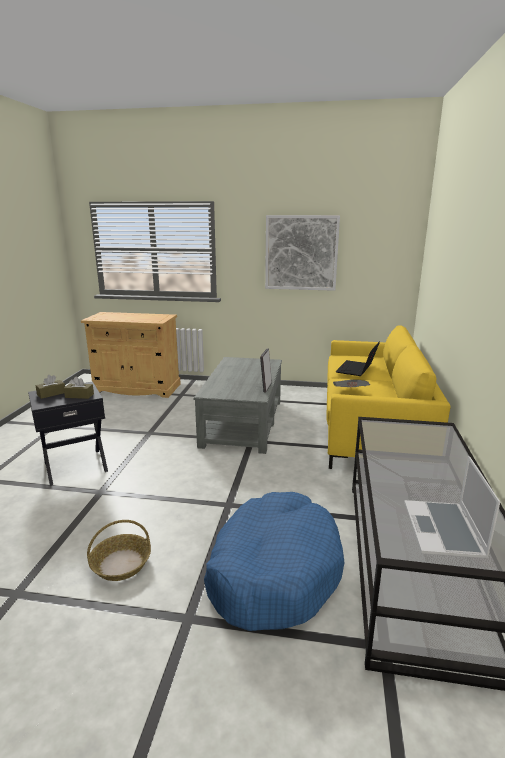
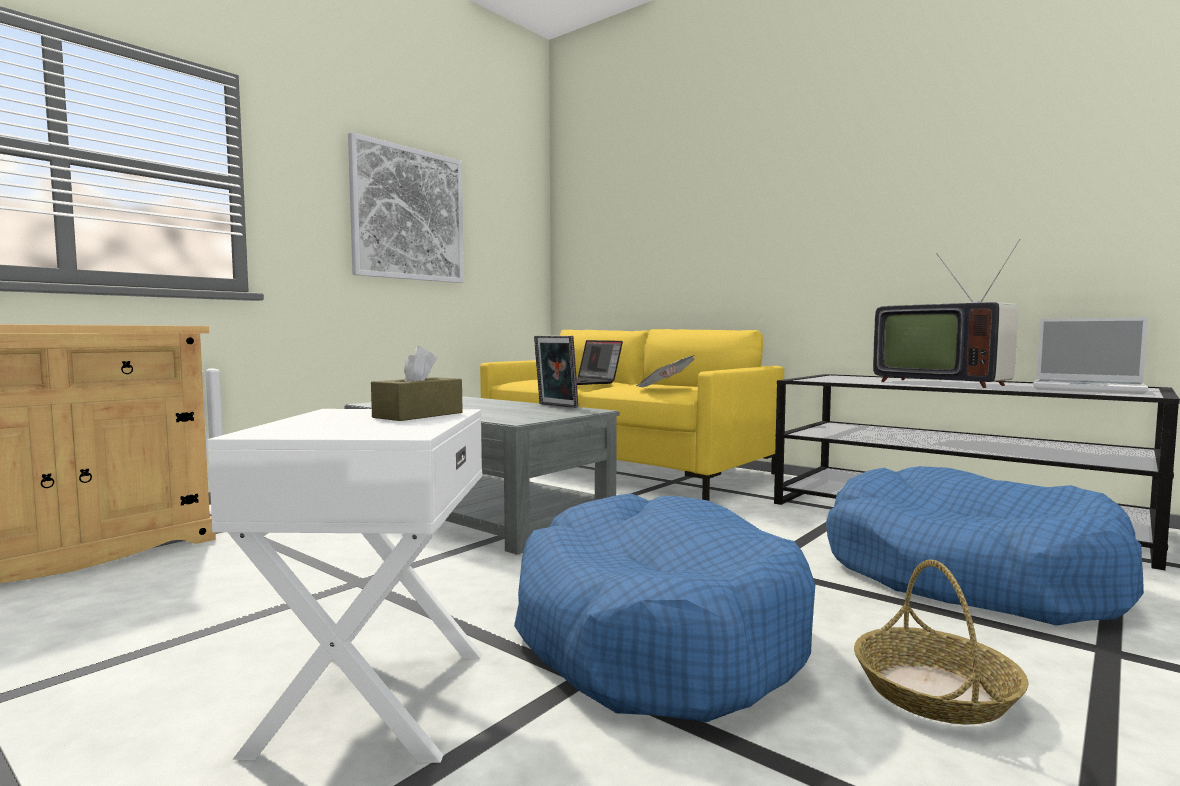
camera: 60 degrees left, 15 degrees down
(51, 394) = (323, 426): brown tissue box -> none
(75, 466) = (371, 699): black side table -> white side table
(139, 495) = (653, 633): none -> blue dog bed
(421, 468) = (941, 383): none -> television

